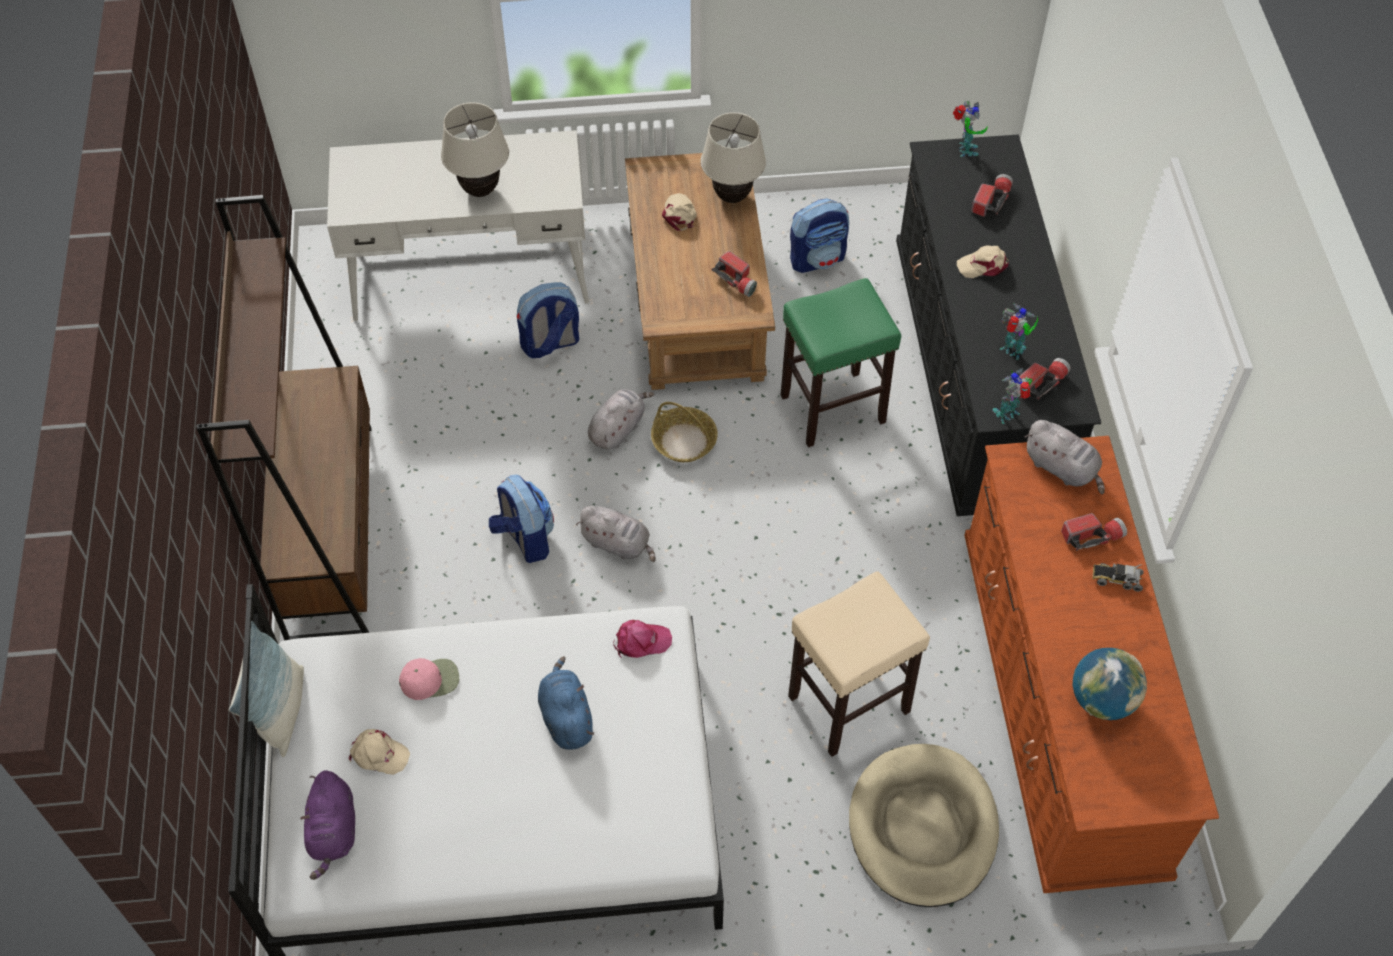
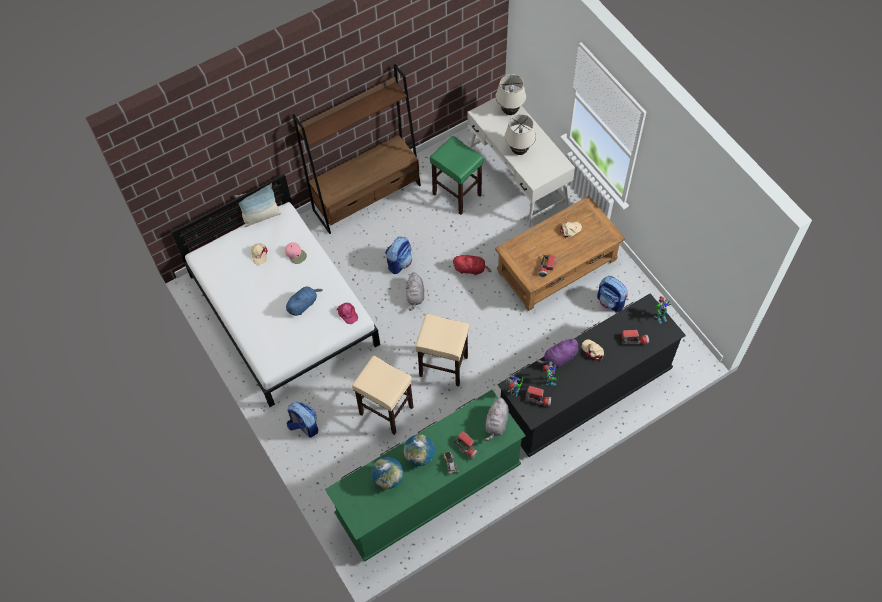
camera: 65 degrees right, 5 degrees up
(333, 832) = (224, 256): purple plush toy -> purple plush toy (559, 358)
(550, 344) = (499, 224): backpack -> backpack (304, 426)
(618, 428) = (471, 269): grey plush toy -> red plush toy
(684, 441) = (478, 296): basket -> none
(732, 196) = (593, 245): beige table lamp -> beige table lamp (509, 111)
(803, 565) = (443, 366): none -> beige stool
(831, 409) = (529, 343): green stool -> green stool (456, 194)
(922, 828) = (344, 460): beige dog bed -> none
(1059, 703) = (428, 490): brown dresser -> green dresser
(1075, 623) = (419, 456): none -> globe

